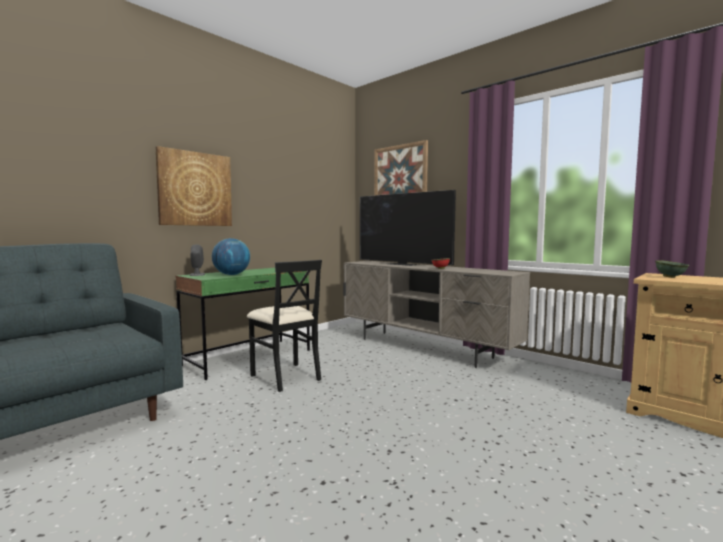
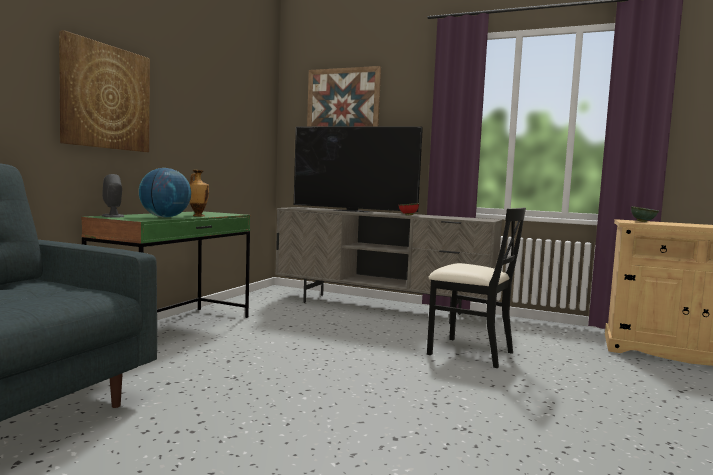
camera: 20 degrees left, 0 degrees up
(261, 272) = (197, 216): none -> vase
(286, 377) = (248, 346): black chair -> black chair (469, 352)

